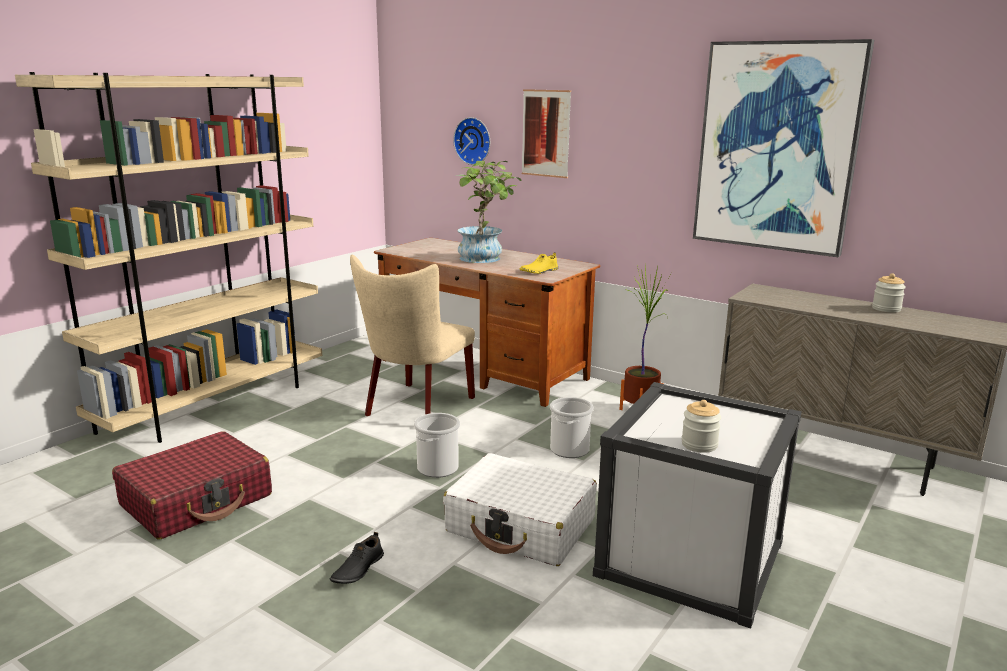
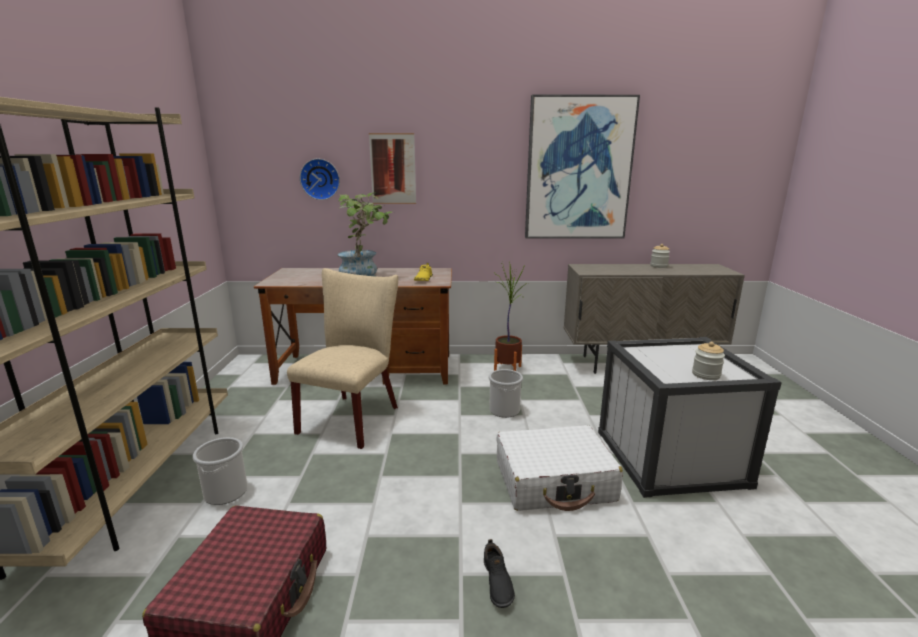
camera: 35 degrees left, 0 degrees up
(415, 408) = (353, 416): beige chair -> beige chair turned 150 degrees counterclockwise
(437, 468) = (437, 460): bucket -> bucket (225, 492)

